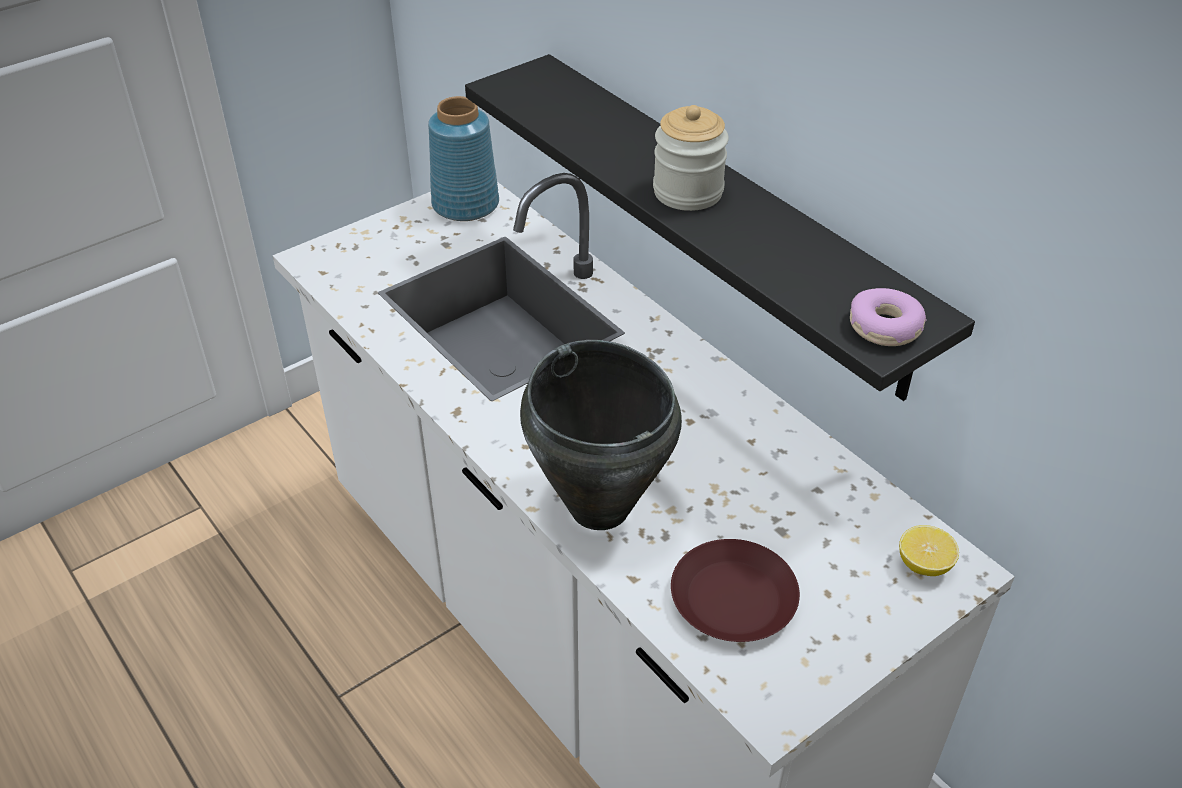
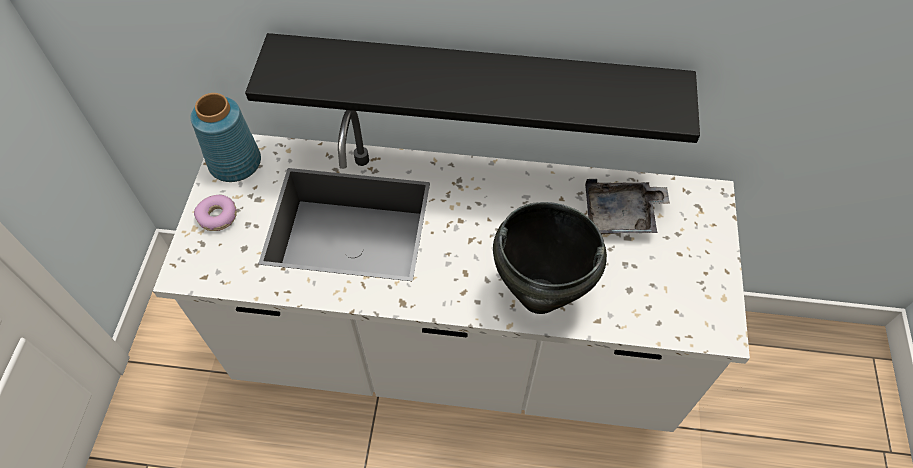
camera: 45 degrees left, 15 degrees up
(688, 192) = (478, 85): jar -> none
(735, 599) = (649, 291): brown plate -> none
(804, 505) = (621, 215): none -> grey tray
(885, 328) = (668, 105): donut -> donut (218, 217)
(924, 565) = (698, 205): lemon -> none

